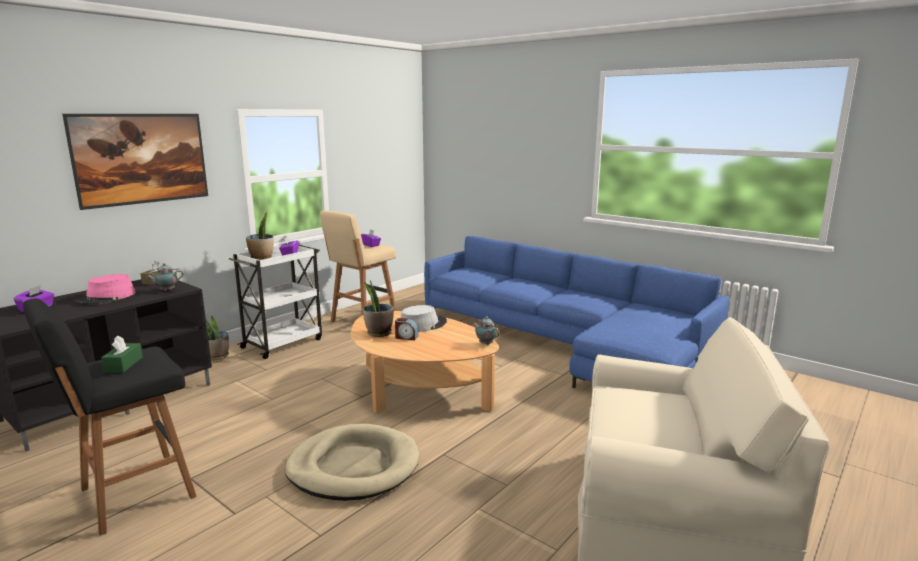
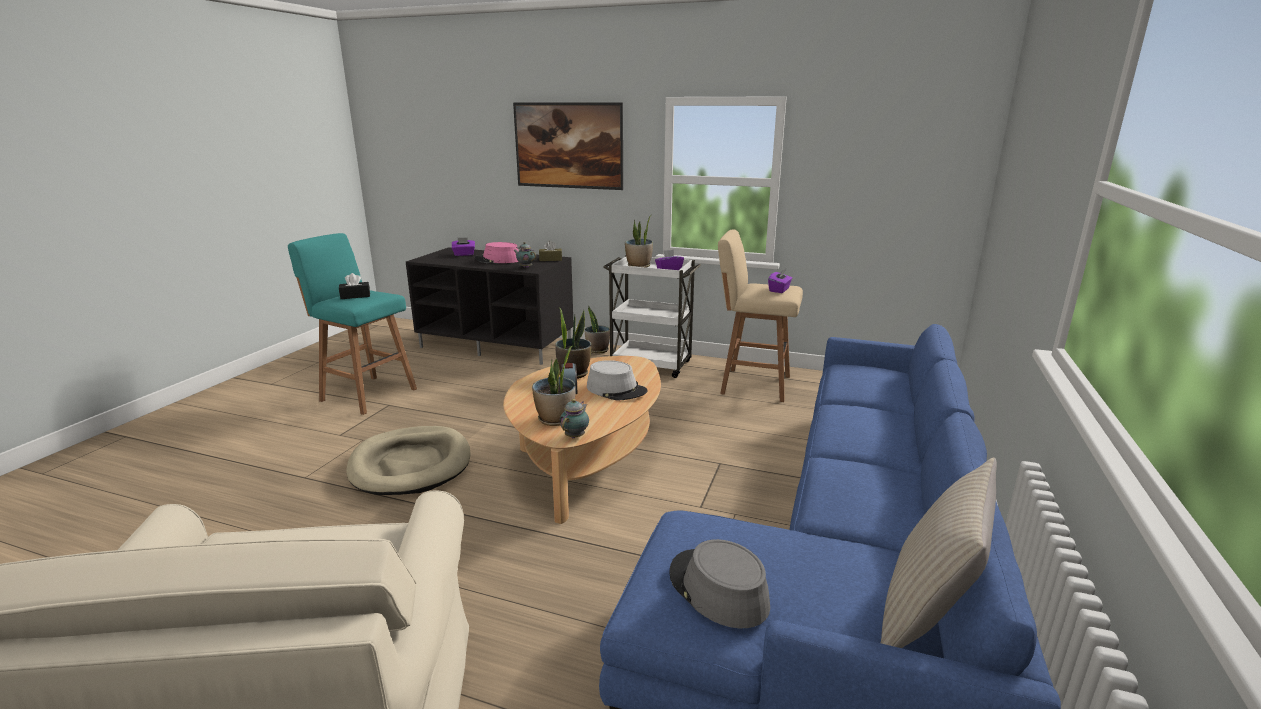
camera: 70 degrees right, 5 degrees up
(123, 364) = (355, 296): green tissue box -> black tissue box
(133, 494) = (366, 394): black stool -> turquoise stool
(455, 346) = (555, 419): none -> potted plant
(653, 334) = (717, 589): none -> grey hat
(670, 310) = (926, 617): none -> beige pillow

